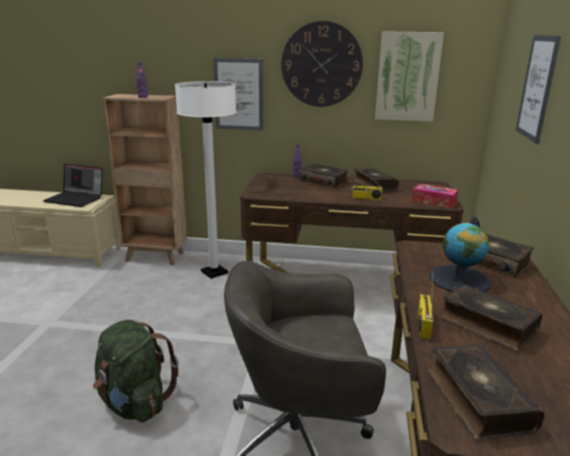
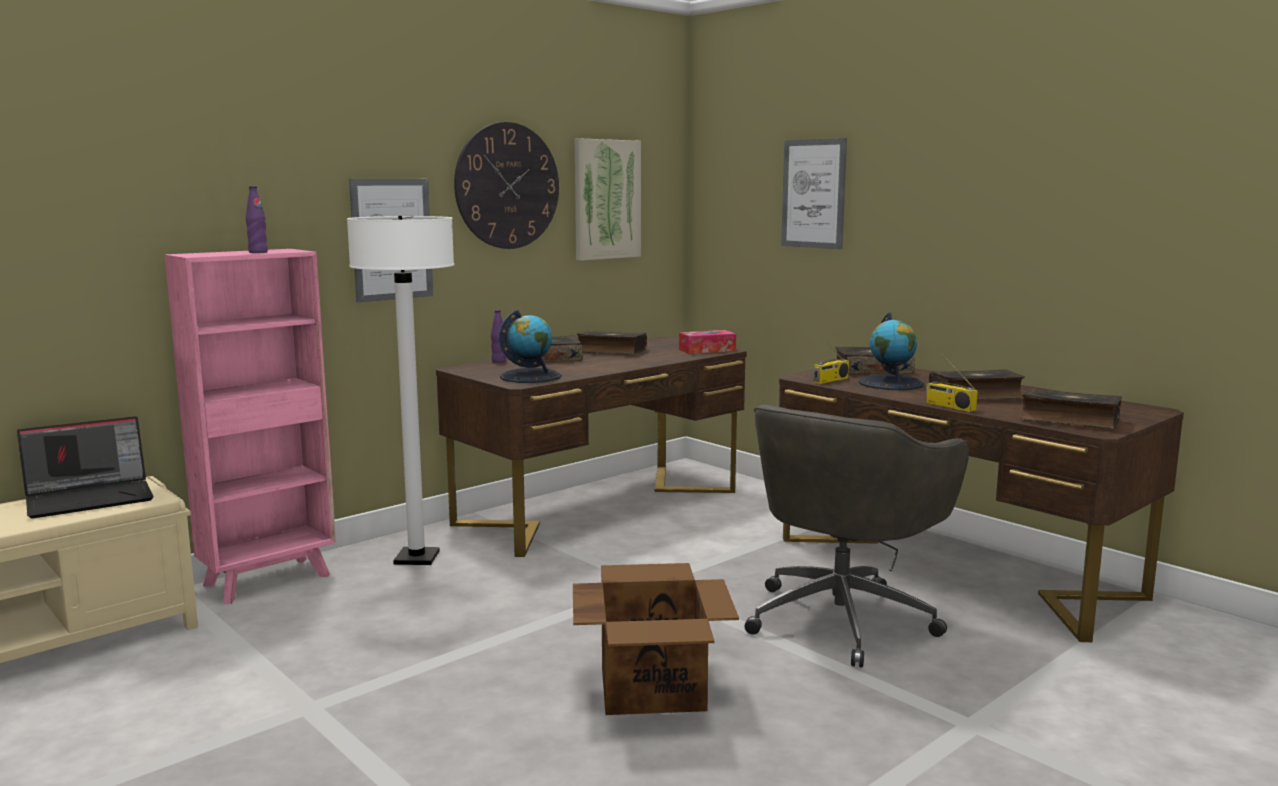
camera: 50 degrees left, 10 degrees down
(135, 403) = (653, 687): green backpack -> cardboard box
(156, 257) = (270, 580): brown bookcase -> pink bookcase
(274, 191) = (530, 376): none -> globe
(366, 198) = (642, 360): radio -> radio (831, 380)

